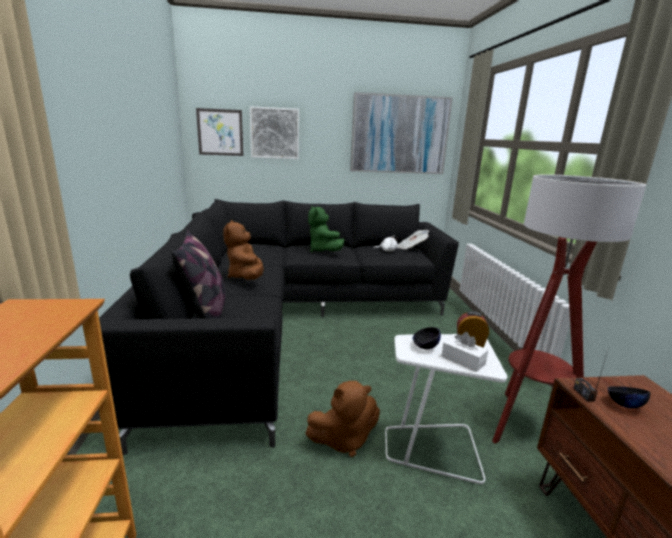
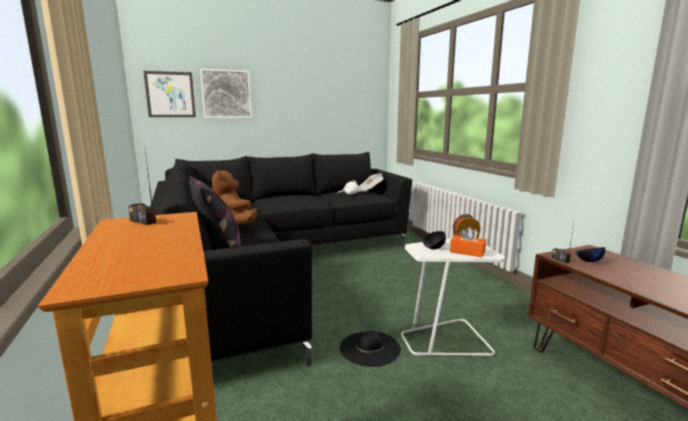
camera: 15 degrees left, 5 degrees down
(36, 309) = (143, 221): none -> radio
(323, 251) = (292, 199): green plush toy -> none
(343, 440) = (370, 348): brown plush toy -> black hat
(399, 135) = (341, 92): picture -> none
(463, 360) = (467, 252): white tissue box -> orange tissue box
(526, 425) = (506, 311): floor lamp -> none

